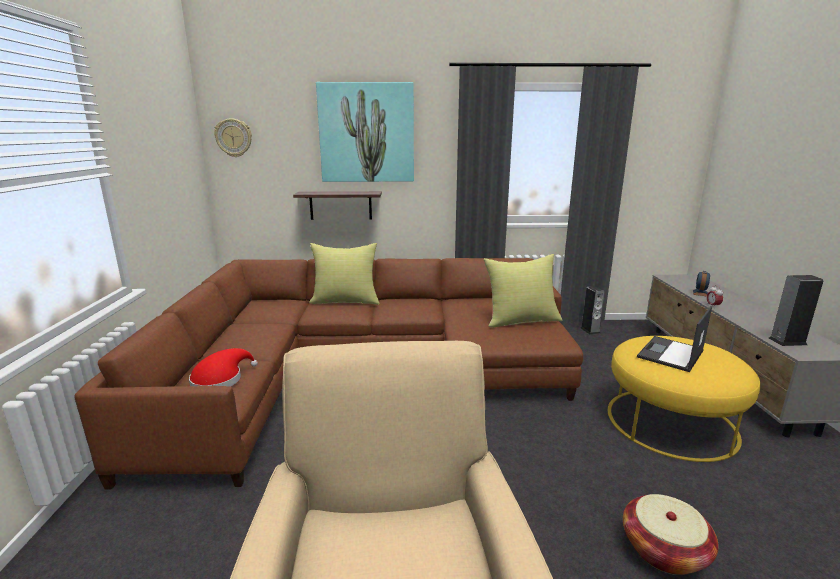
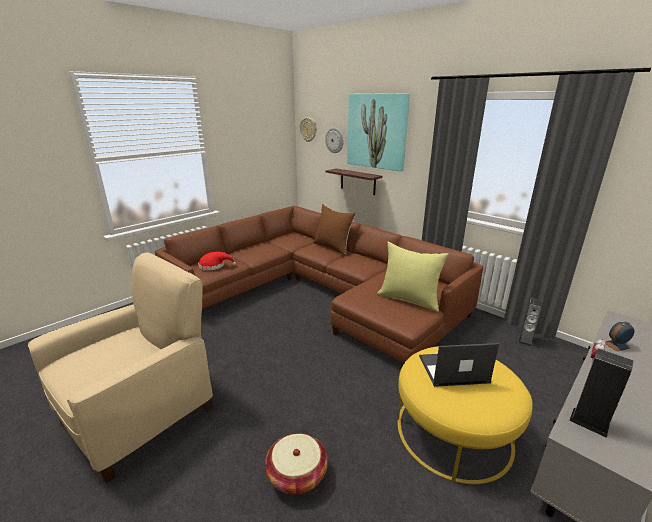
camera: 45 degrees right, 5 degrees up
(291, 150) = (334, 140): none -> wall clock
(345, 301) = (333, 247): yellow pillow -> brown pillow

